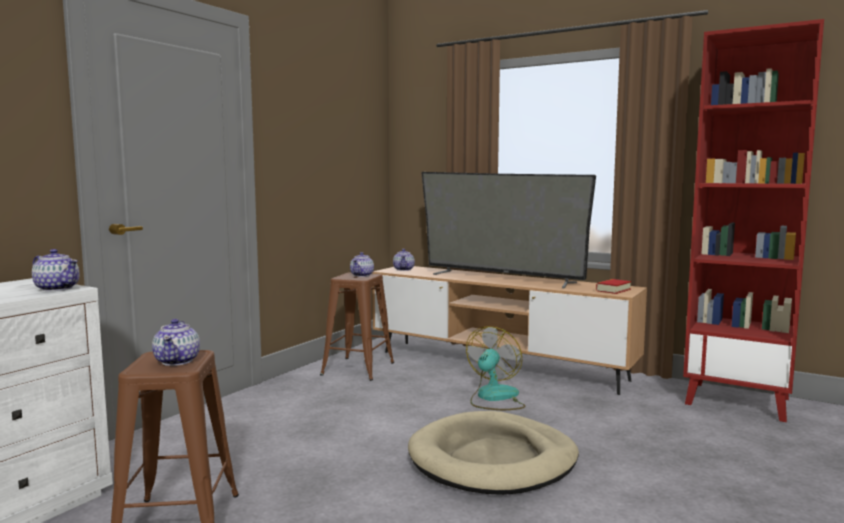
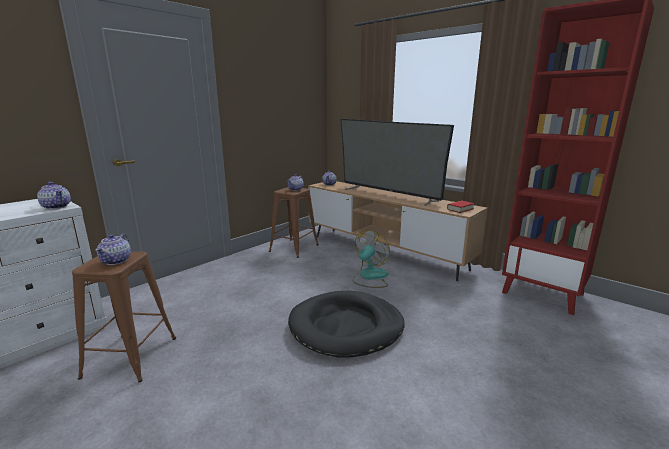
camera: 10 degrees right, 10 degrees up
(493, 459) = (346, 327): beige dog bed -> black dog bed

